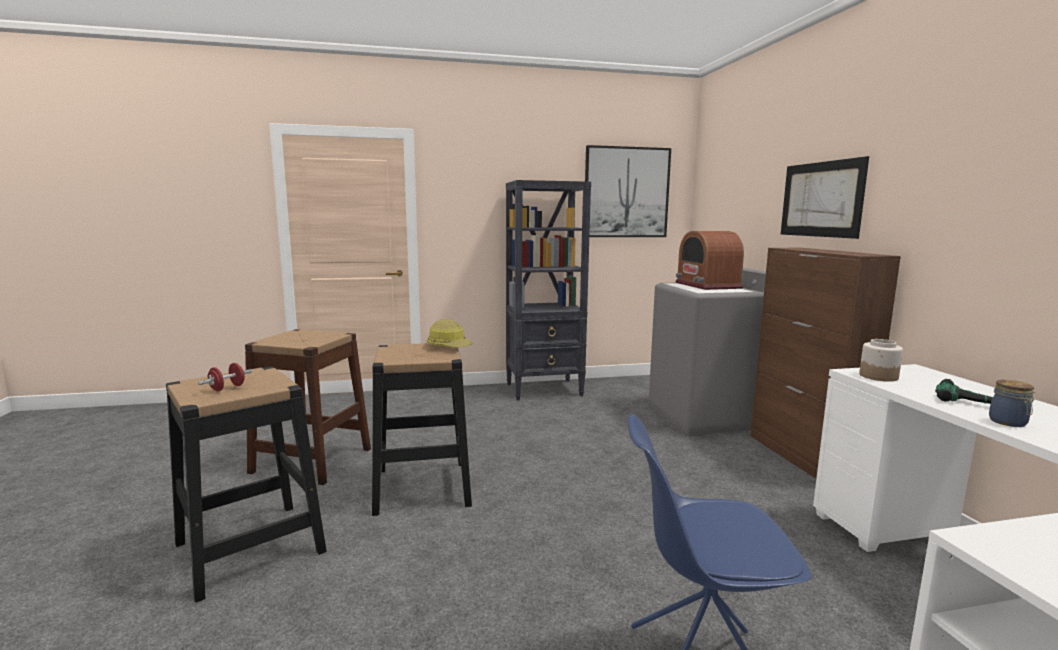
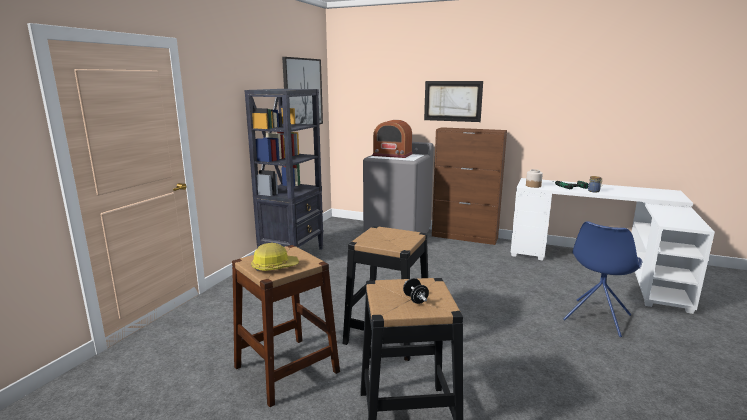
camera: 55 degrees left, 5 degrees up
(227, 388) = (415, 299): red dumbbell -> black dumbbell
(449, 346) = (385, 228): hard hat -> hard hat (274, 267)

